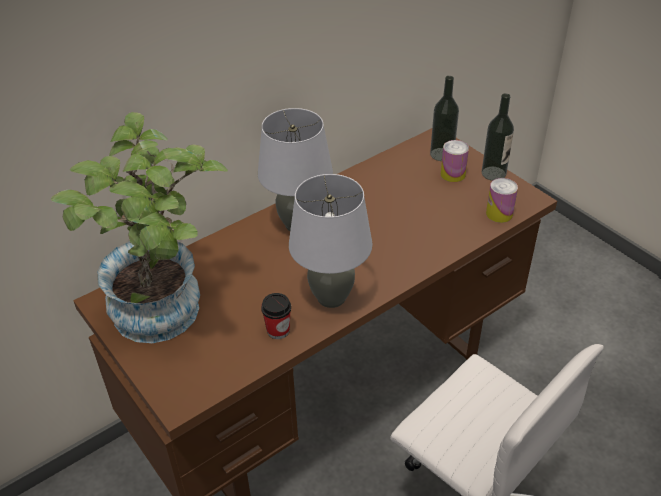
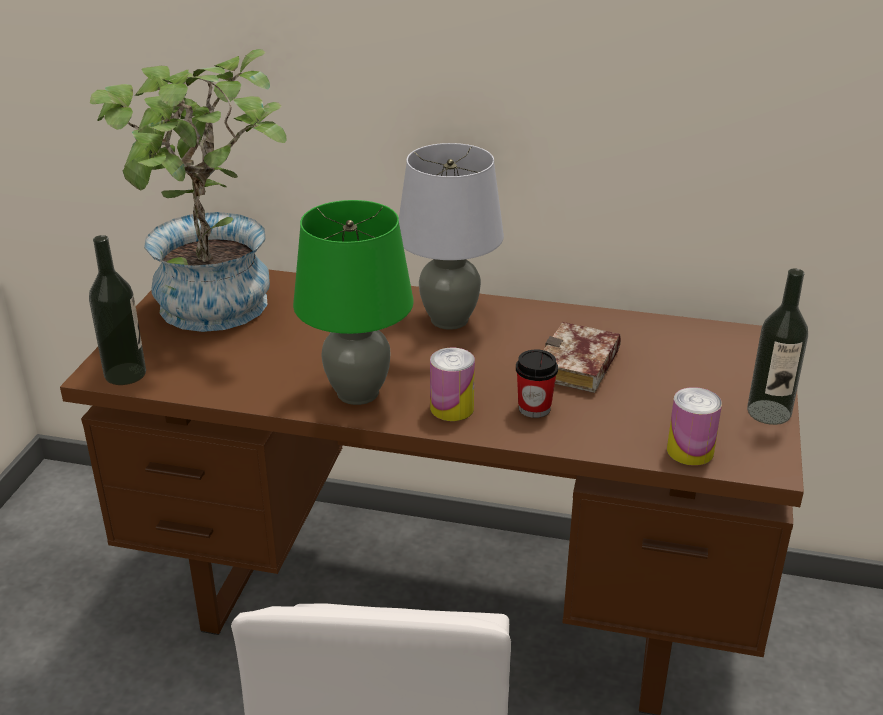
camera: 50 degrees right, 10 degrees down
(278, 330) = (265, 383): cup -> cup (534, 408)
(331, 297) = (358, 393): grey table lamp -> green table lamp
(396, 207) = (579, 368): none -> book
(442, 154) = (738, 357): bottle -> bottle (125, 374)
(453, 174) = (711, 381): can -> can (452, 408)

